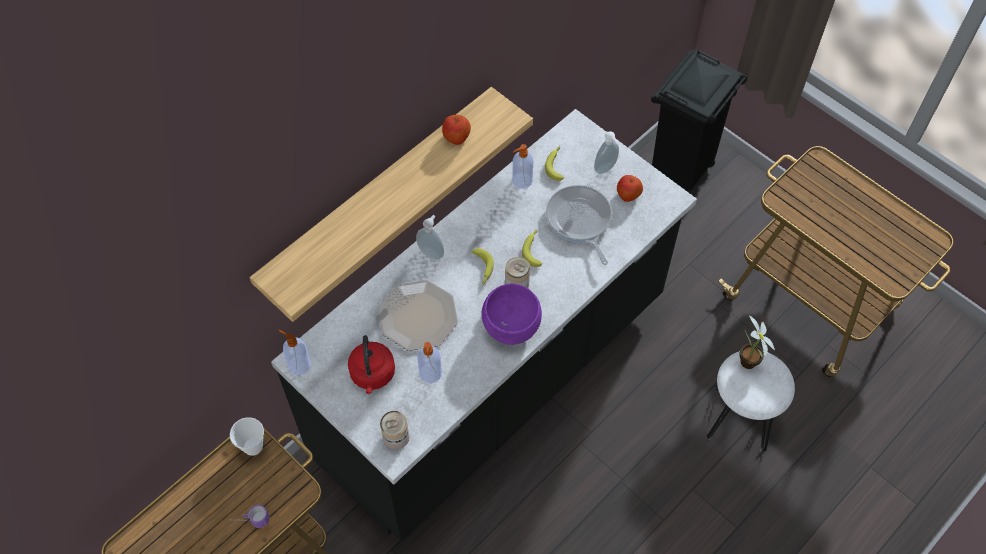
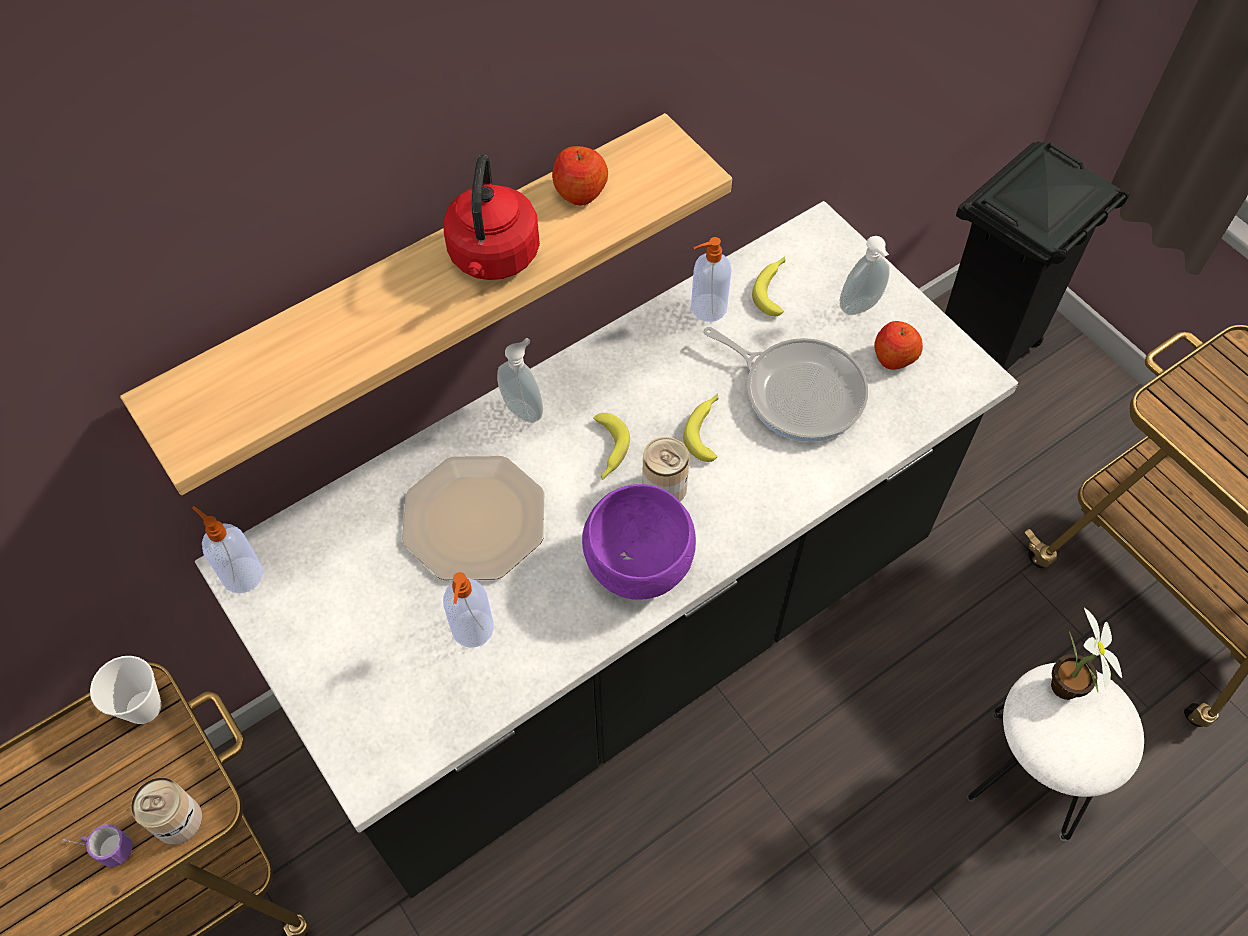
camera: 10 degrees right, 0 degrees up
(372, 375) = (367, 615): red kettle -> red kettle (493, 258)
(396, 437) = (381, 741): can -> can (177, 820)
(579, 221) = (798, 391): frying pan -> frying pan turned 135 degrees clockwise

